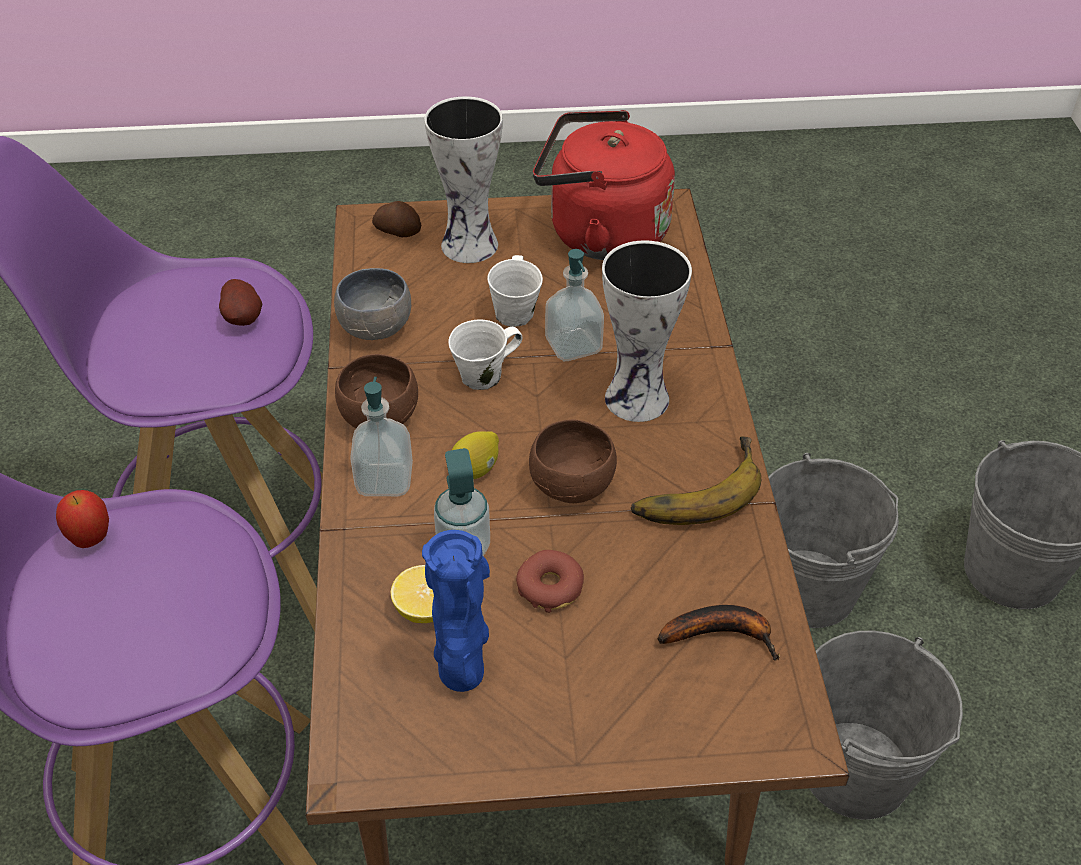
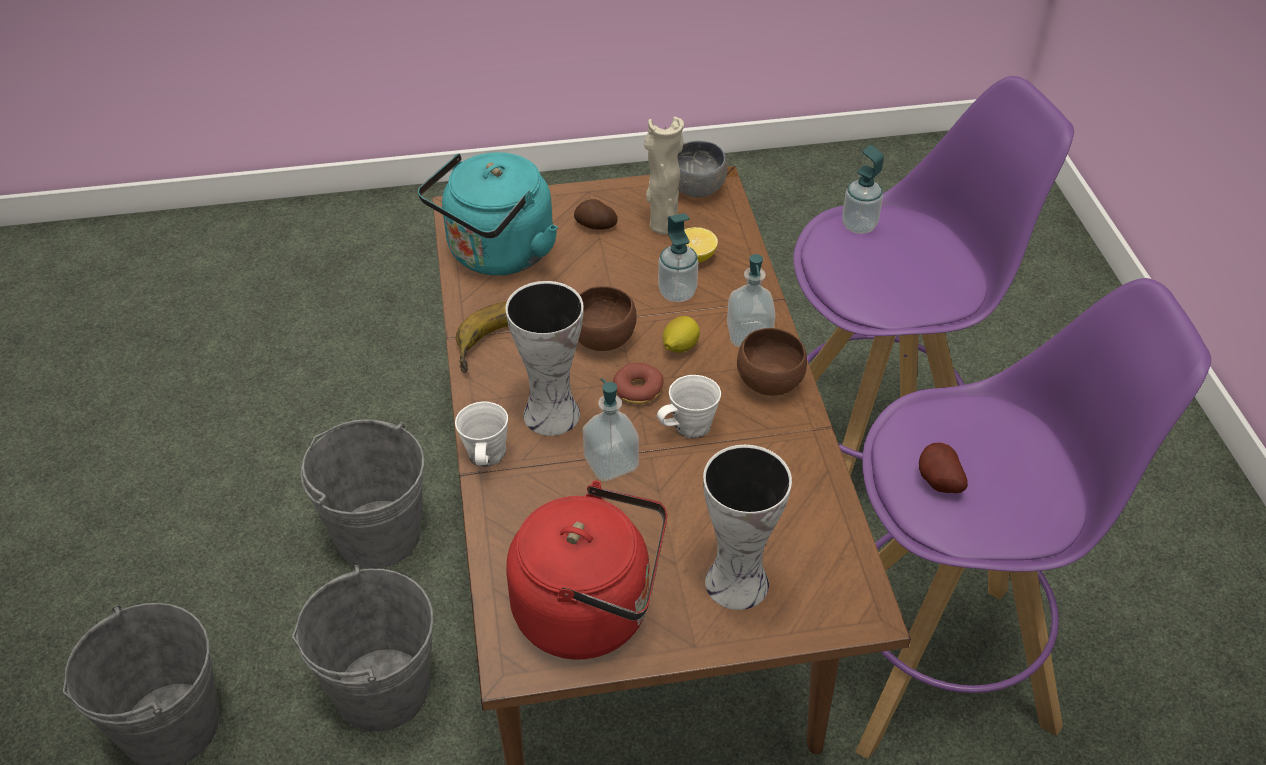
camera: 175 degrees right, 0 degrees up
(91, 539) = (949, 294): apple -> none
(152, 666) = (859, 225): none -> soap dispenser
(376, 326) = (803, 471): grey bowl -> grey bowl (697, 190)
(398, 231) = (822, 598): potato -> potato (595, 225)
(462, 676) = (662, 225): blue vase -> beige vase
(515, 312) = (671, 496): white mug -> white mug (485, 456)
(550, 587) = (613, 274): donut -> donut (637, 390)
(722, 634) = (497, 255): banana -> turquoise kettle

